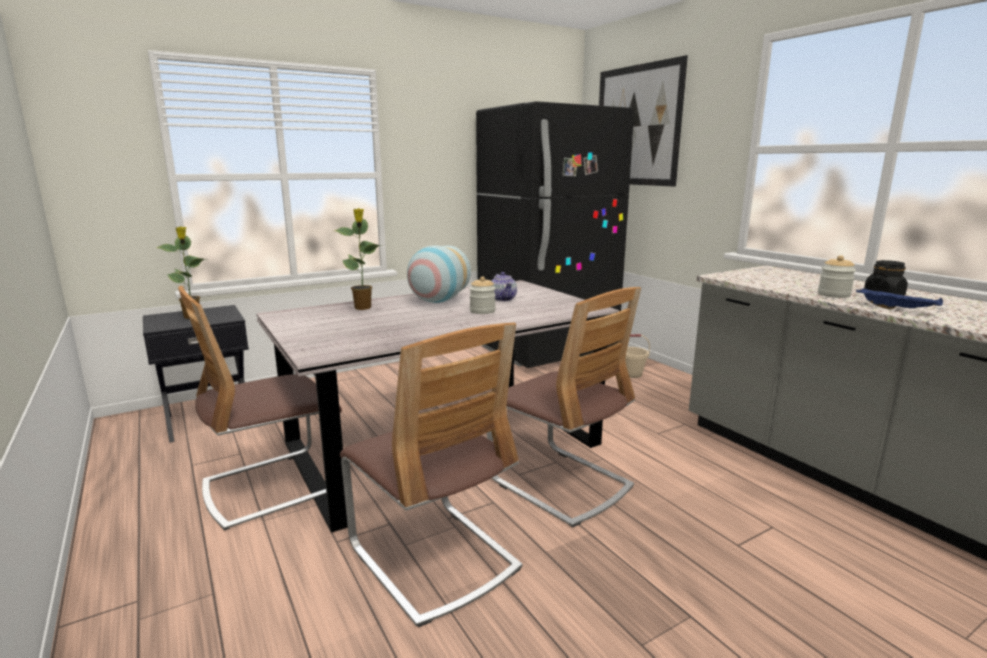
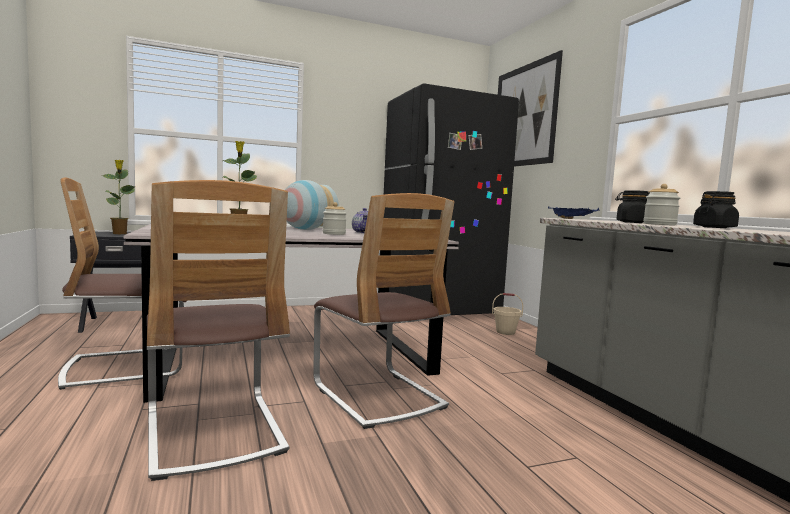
camera: 10 degrees right, 10 degrees down
(799, 286) = (632, 222): none -> black jar
(897, 309) = (715, 228): blue tray -> blue tray (572, 219)

